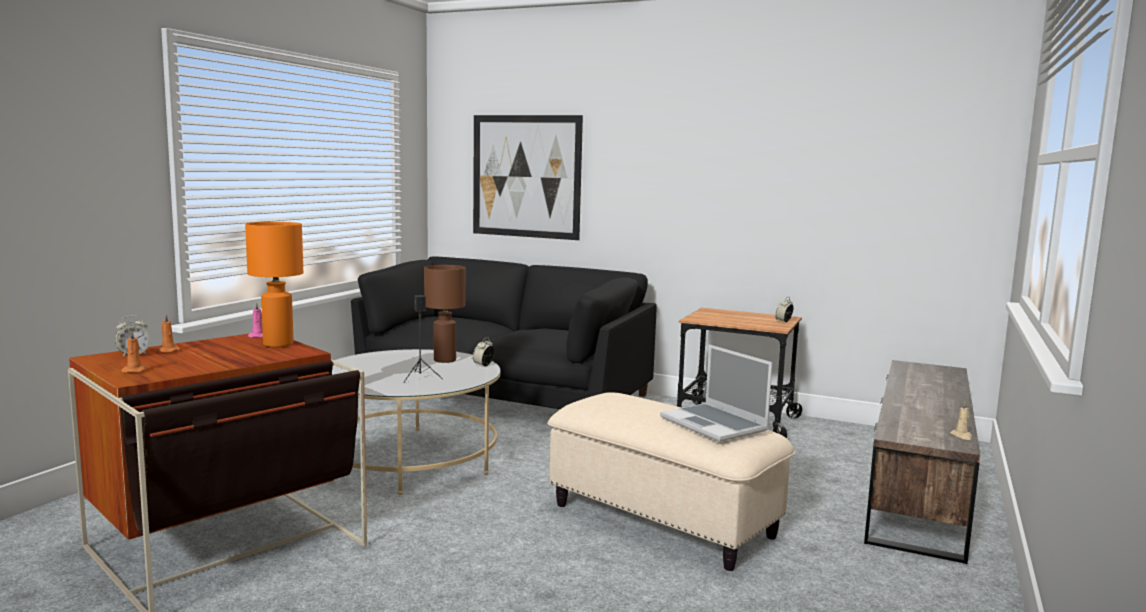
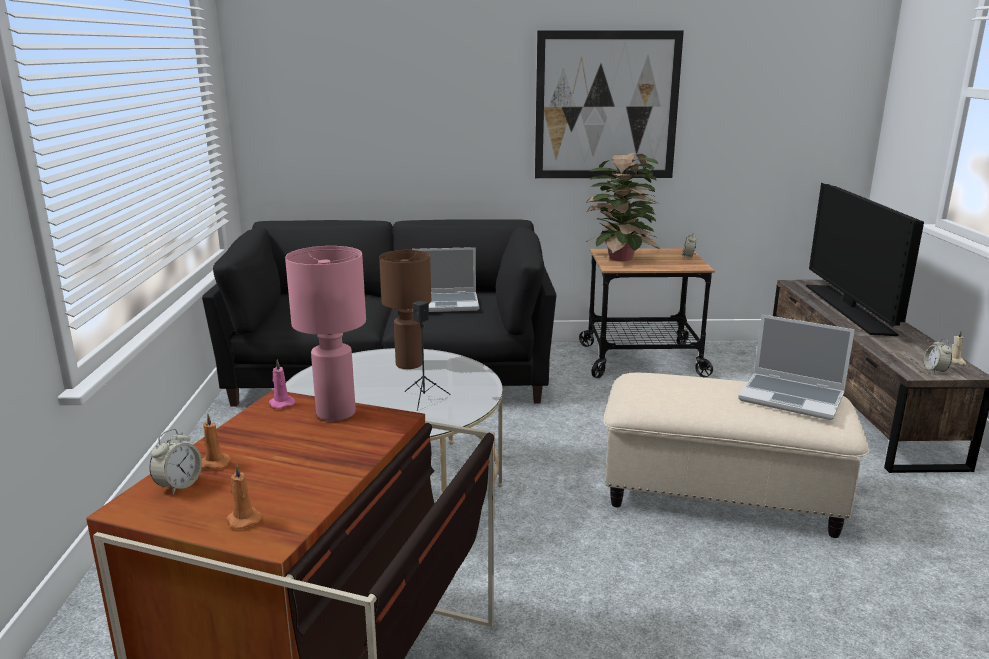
camera: 25 degrees left, 10 degrees up
(279, 344) = (337, 413): orange table lamp -> pink table lamp
(483, 365) = (461, 363): alarm clock -> alarm clock (935, 370)
(526, 176) = (369, 115): picture -> picture (606, 106)
(541, 334) = (446, 303): none -> laptop
(713, 315) = (620, 259): none -> potted plant
(924, 388) = (849, 309): none -> television

